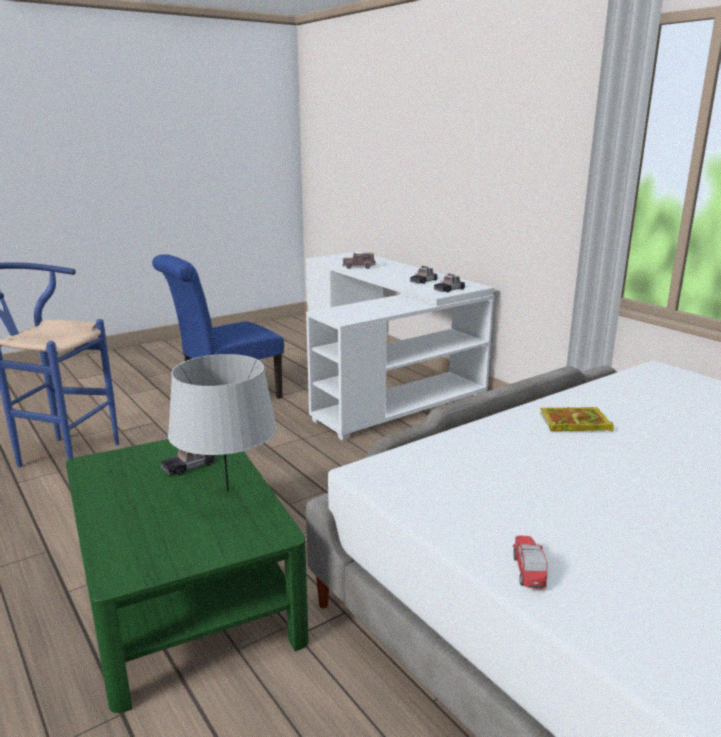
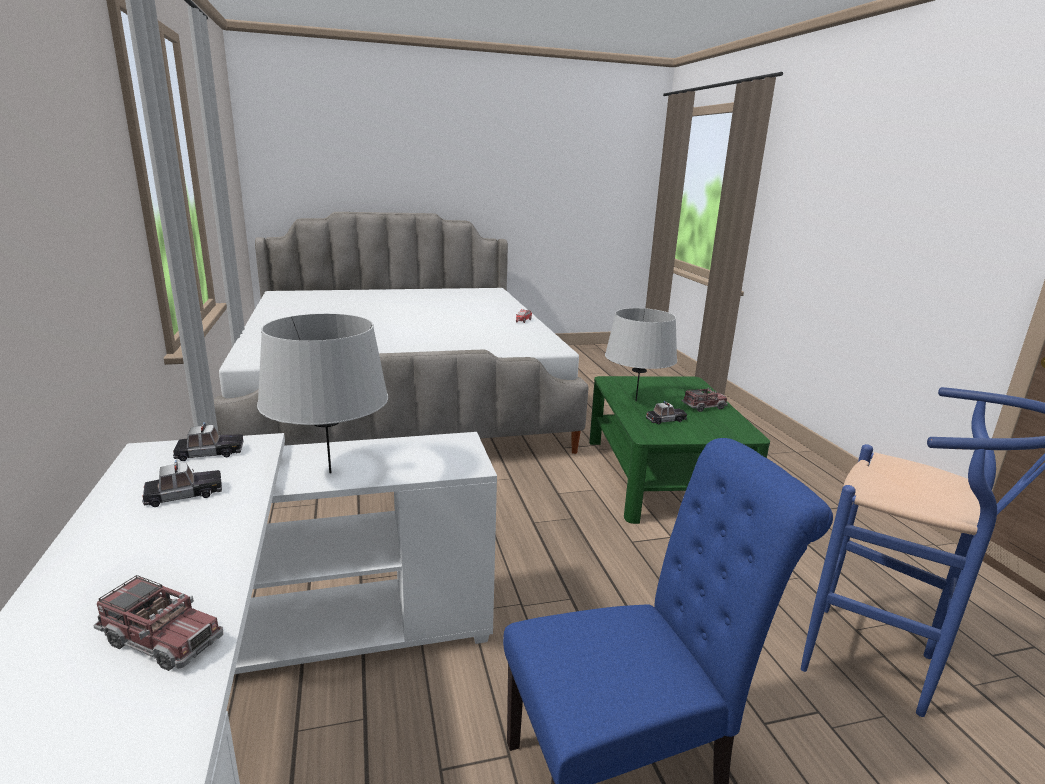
camera: 160 degrees left, 0 degrees up
(124, 503) = (704, 407): none -> toy truck
(390, 302) = (330, 472): none -> grey table lamp
(573, 423) = (404, 347): book -> none

